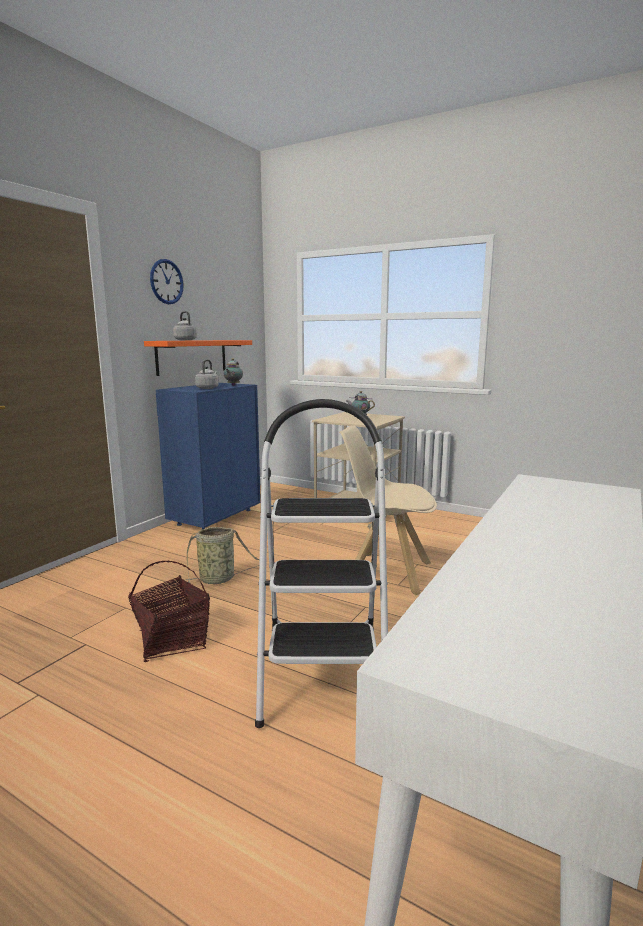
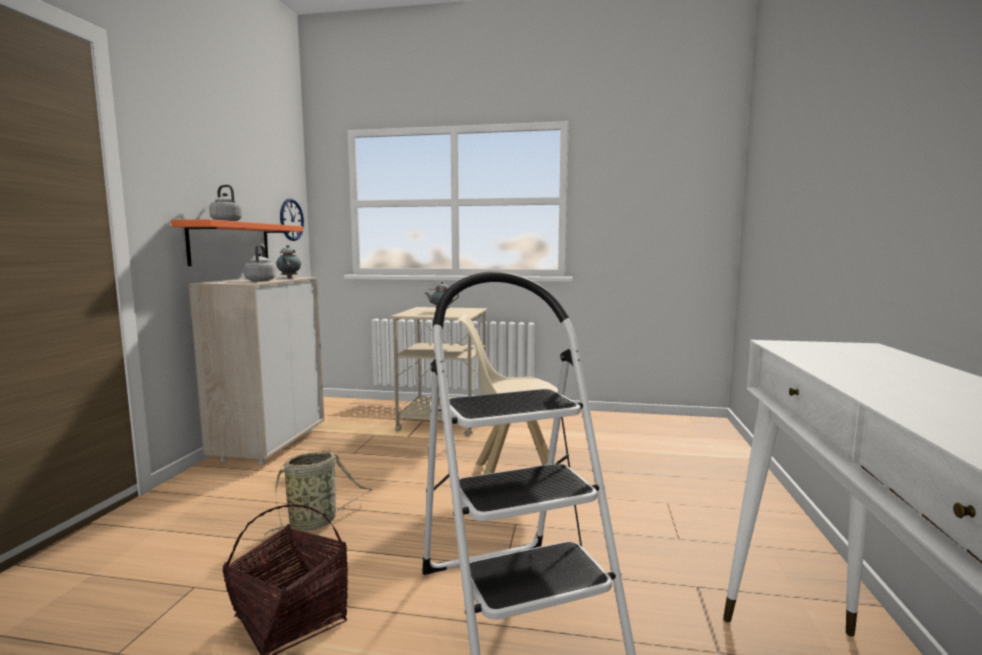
camera: 20 degrees left, 5 degrees down
(166, 281) = (198, 147): wall clock -> wall clock (291, 219)
(215, 517) = (270, 444): blue cabinet -> beige cabinet

